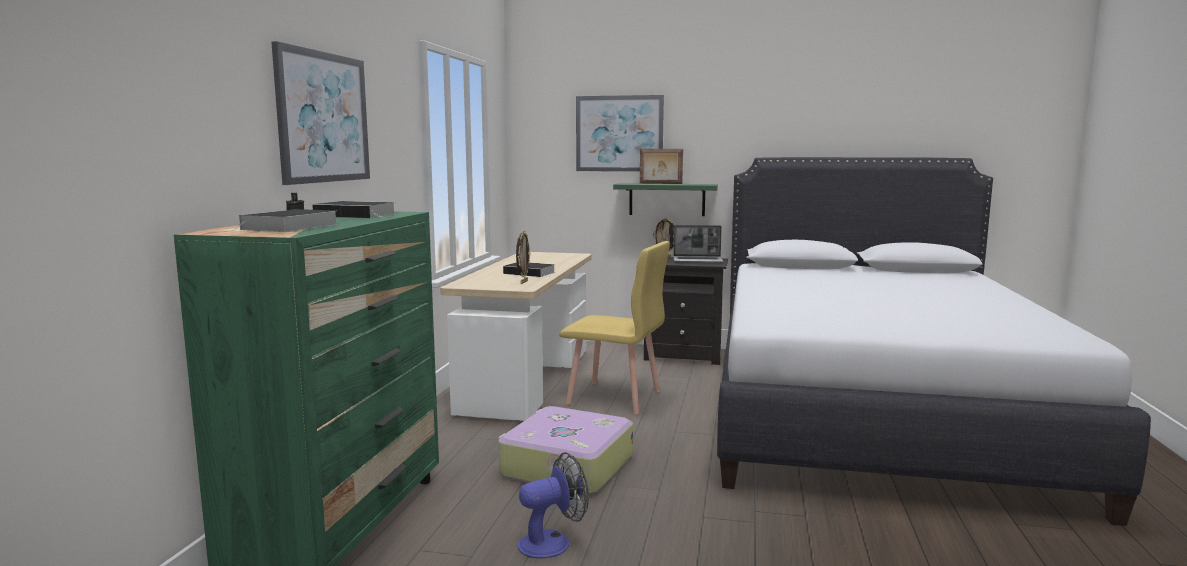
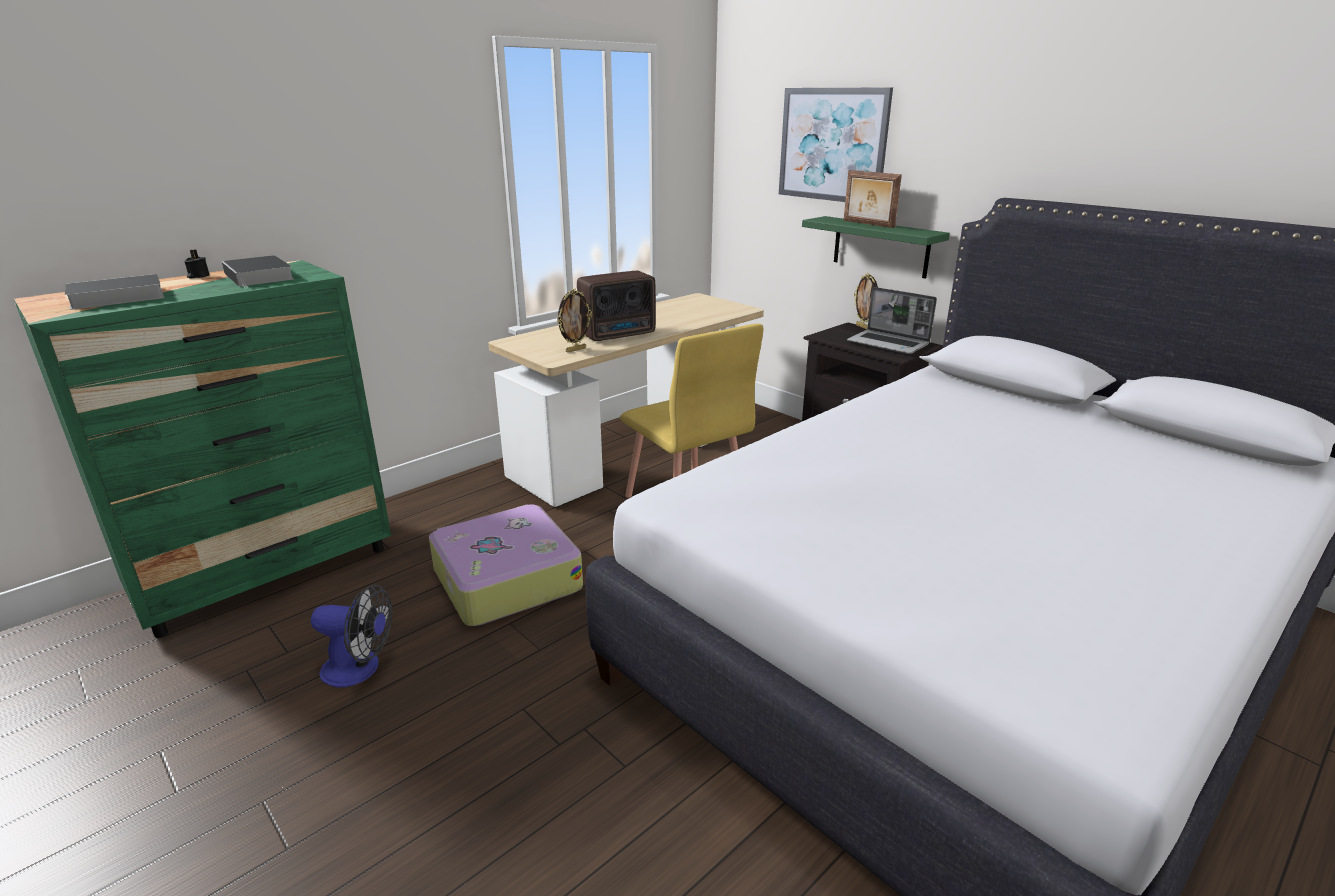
camera: 35 degrees right, 15 degrees up
(323, 117) = (281, 156): picture -> none
(531, 273) = (619, 334): book -> radio

